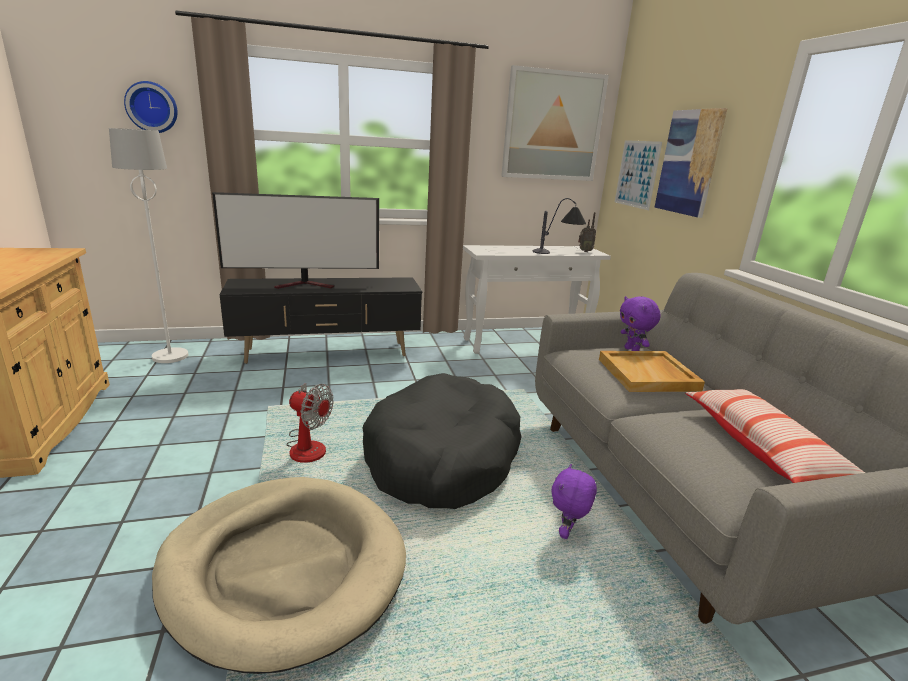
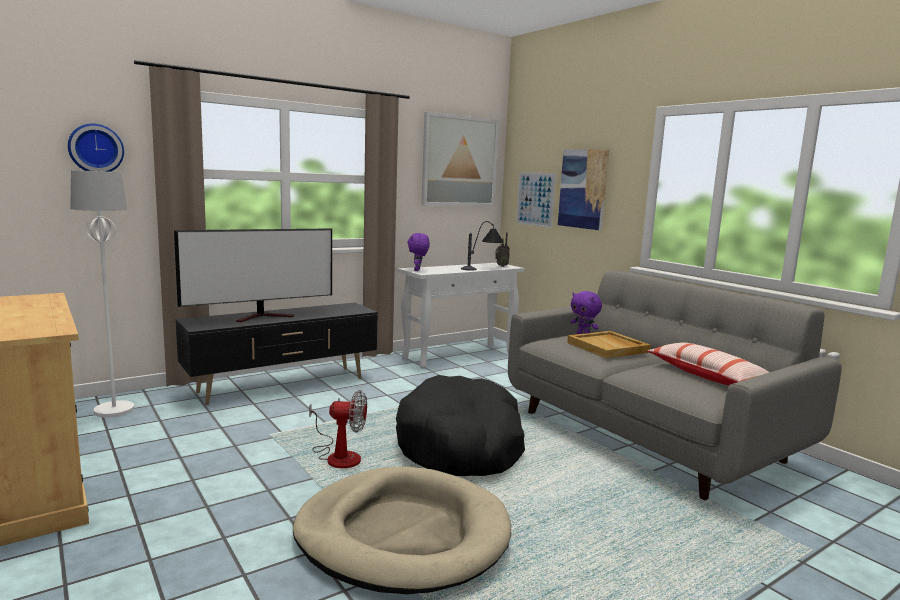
camera: 20 degrees left, 10 degrees down
(567, 533) = (589, 472): purple plush toy -> purple plush toy (418, 270)

